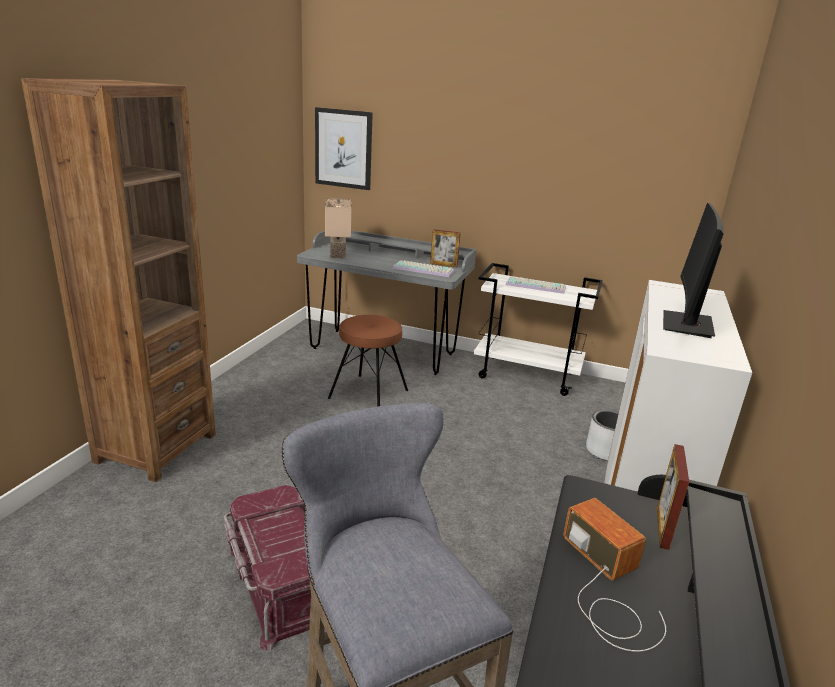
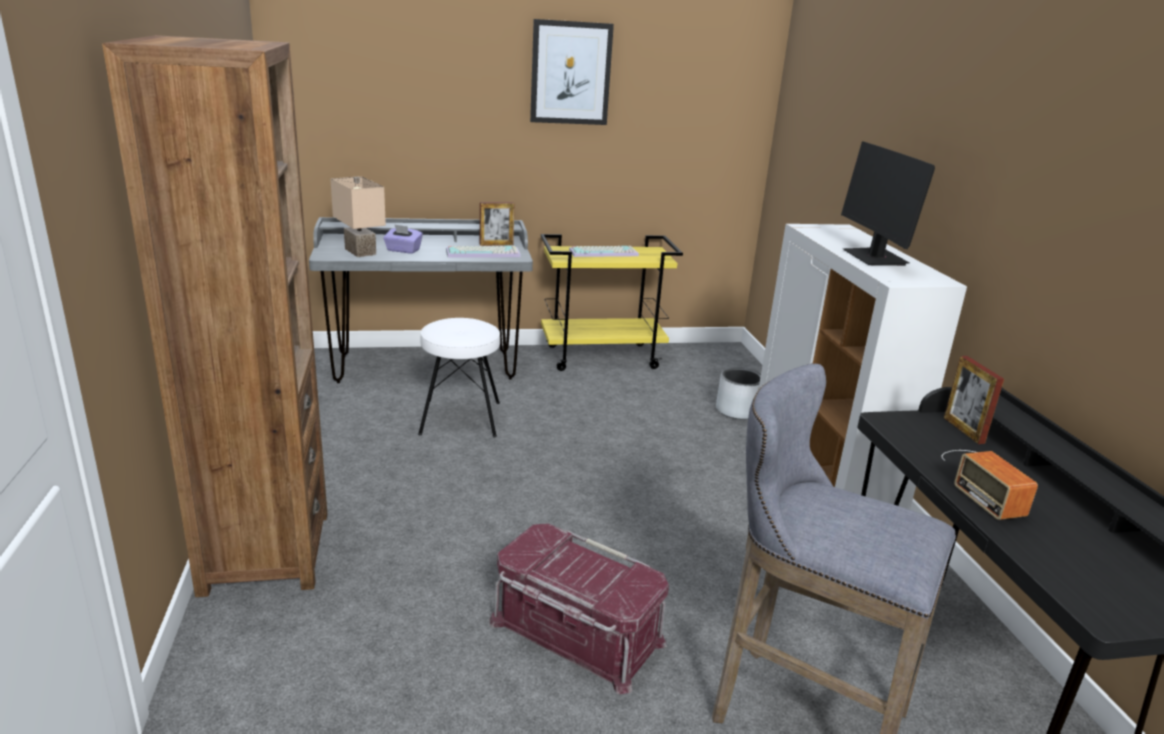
camera: 30 degrees left, 0 degrees up
(343, 148) = (326, 109): picture -> picture (570, 73)
(368, 258) = (403, 250): none -> purple tissue box
(368, 394) = (460, 418): brown stool -> white stool
(527, 375) = (602, 357): white cart -> yellow cart
(607, 588) = (984, 481): radio -> radio turned 135 degrees counterclockwise

